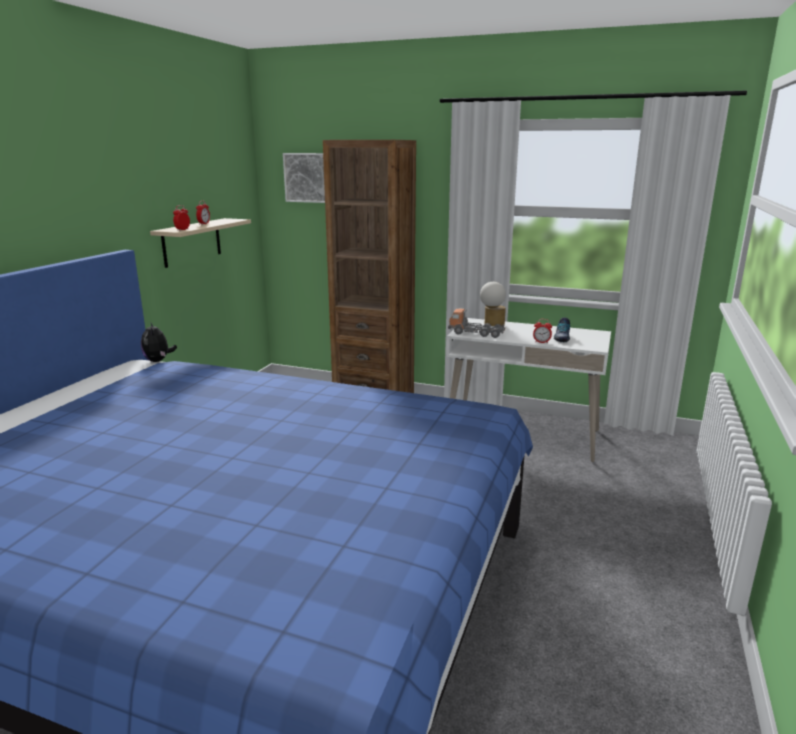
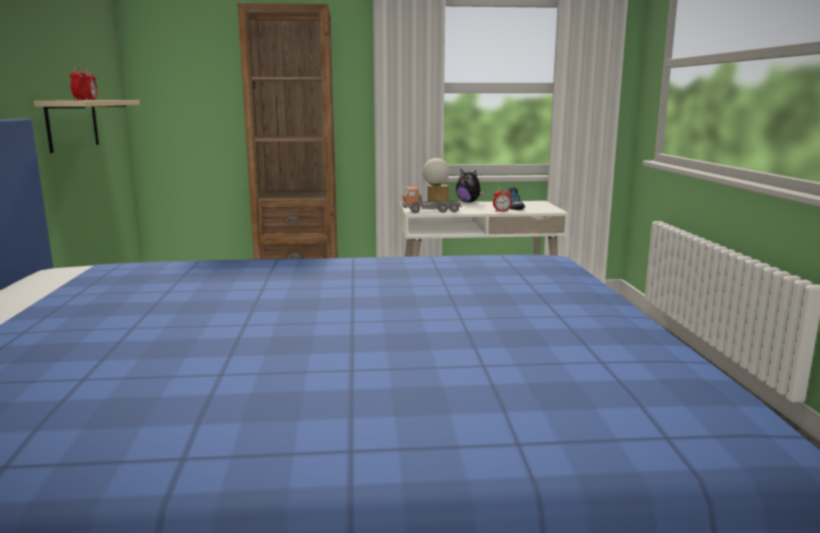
camera: 25 degrees left, 5 degrees down
(158, 361) = (87, 265): plush toy -> plush toy (469, 202)
(307, 177) = (193, 56): picture -> none

